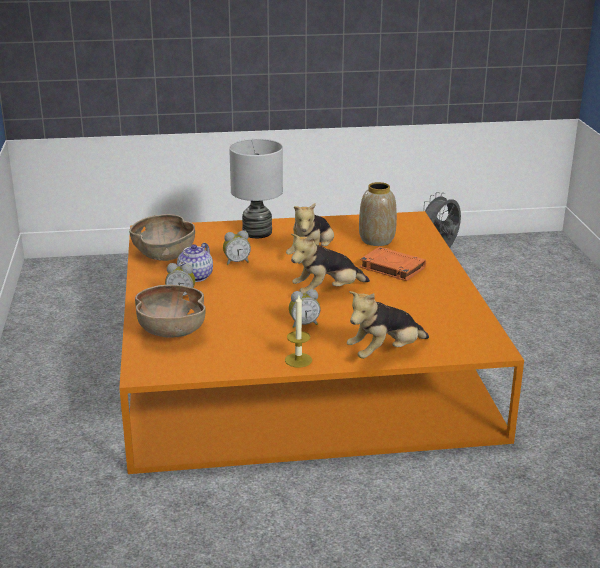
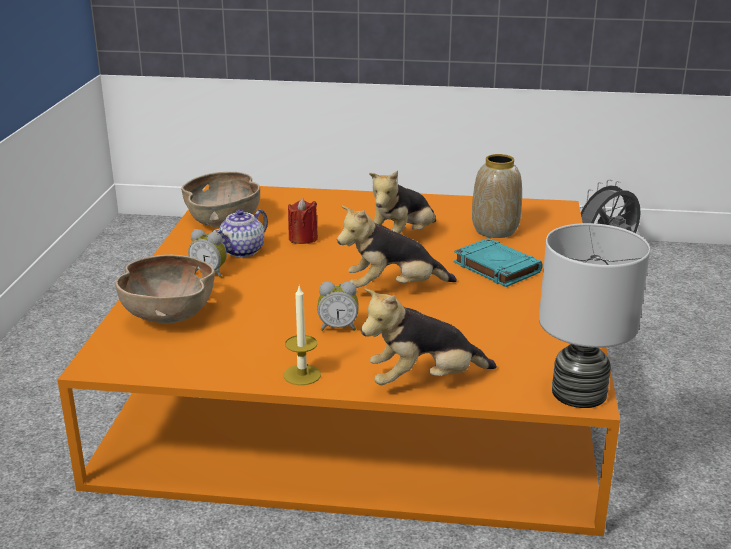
camera: 15 degrees right, 0 degrees up
(236, 262) = (303, 238): alarm clock -> red candle
(257, 232) = (350, 206): grey table lamp -> grey table lamp (579, 393)
(391, 268) = (495, 267): orange book -> turquoise book

